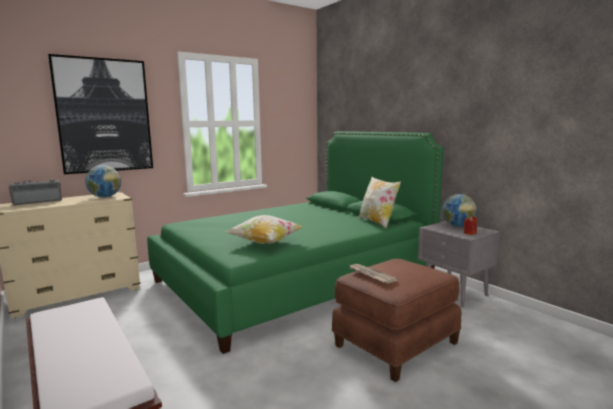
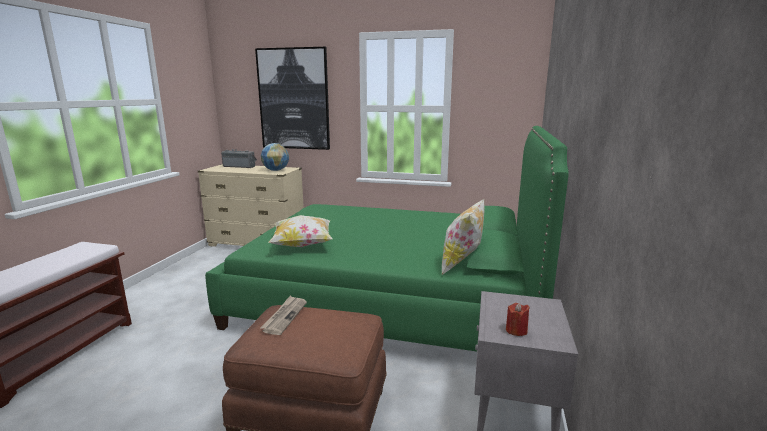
camera: 50 degrees right, 5 degrees up
(458, 226) = (539, 313): globe -> none

